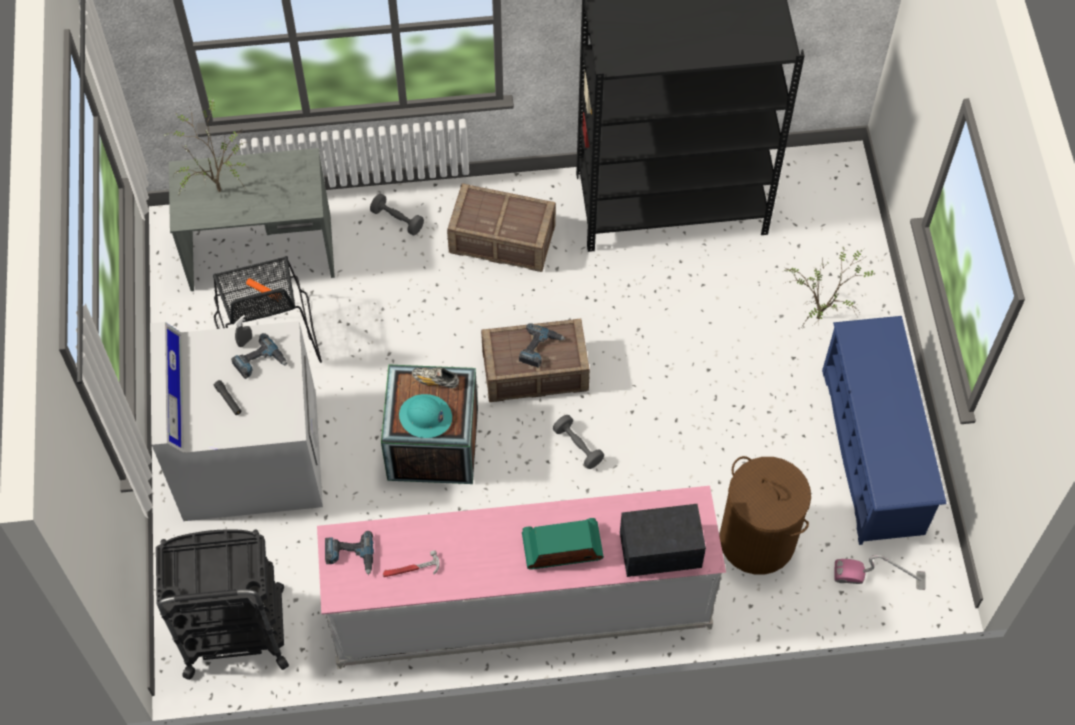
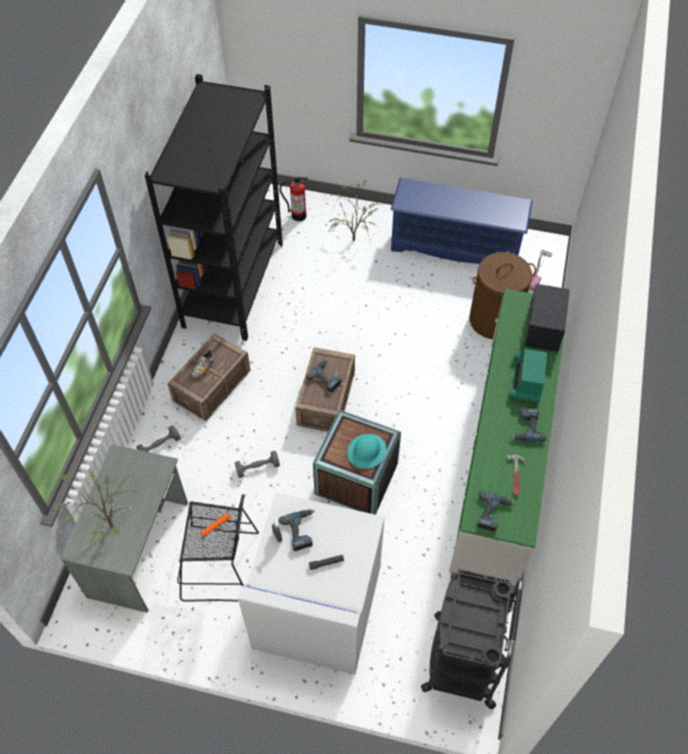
camera: 70 degrees left, 5 degrees down
(435, 380) = (339, 437): shoe -> shoe (203, 368)
(488, 565) = (526, 427): none -> power drill
(522, 608) = (501, 462): pink cabinet -> green cabinet
(578, 446) = (393, 392): grey dumbbell -> grey dumbbell (257, 468)
(830, 235) = (298, 215): none -> fire extinguisher

